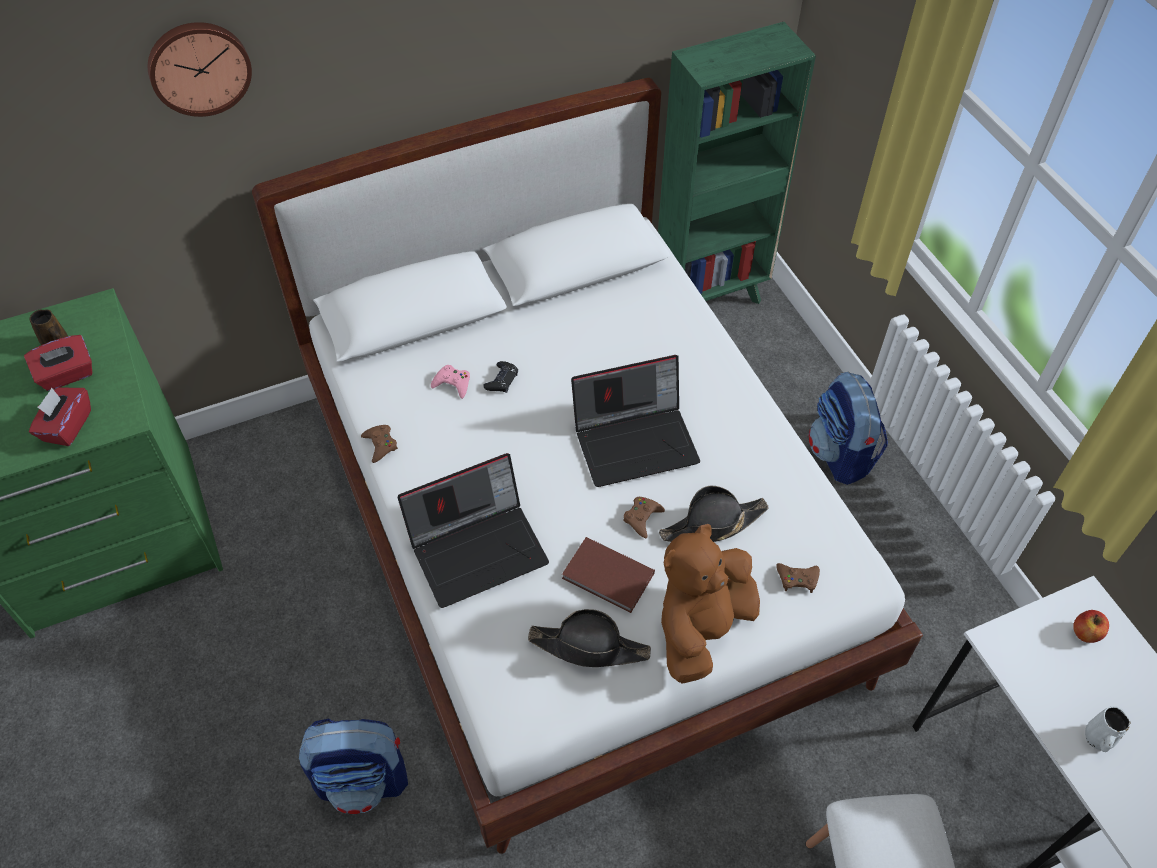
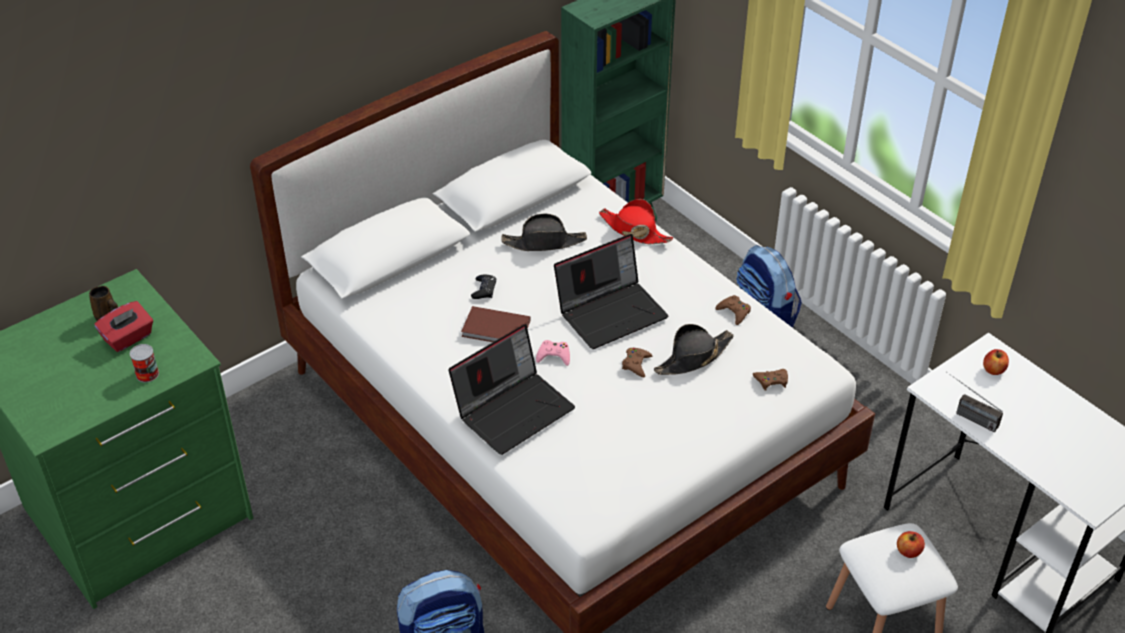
camera: 15 degrees left, 10 degrees down
(67, 426) = (147, 374): red tissue box -> can
(199, 67) = (217, 63): wall clock -> none
(380, 445) = (401, 354): brown game controller -> brown game controller (734, 312)
(453, 384) = (444, 300): pink game controller -> pink game controller (554, 355)
(589, 647) = (628, 457): black hat -> black hat (544, 242)
(608, 578) = (625, 408): brown book -> brown book (496, 329)
(698, 338) = (634, 230): none -> red hat
(701, 628) = (710, 428): brown plush toy -> none
(910, 842) = (908, 551): none -> apple
(1031, 692) = (966, 415): none -> radio
(1098, 739) = (1021, 434): white mug -> none

